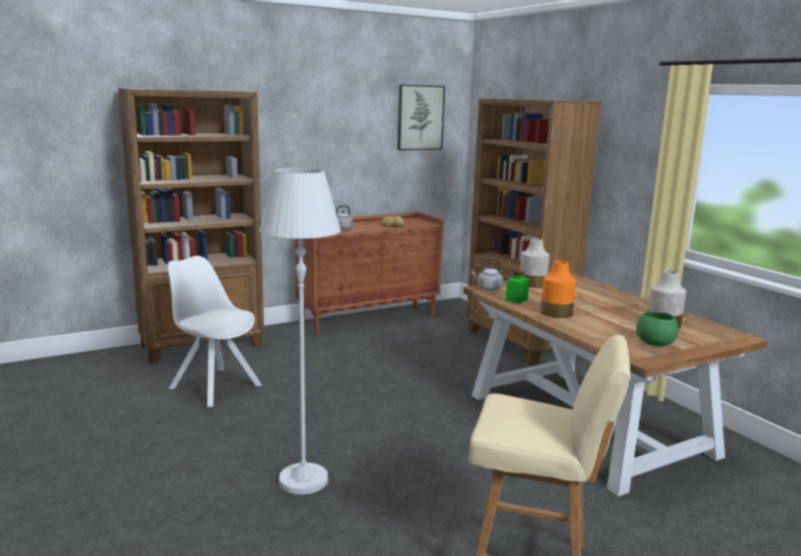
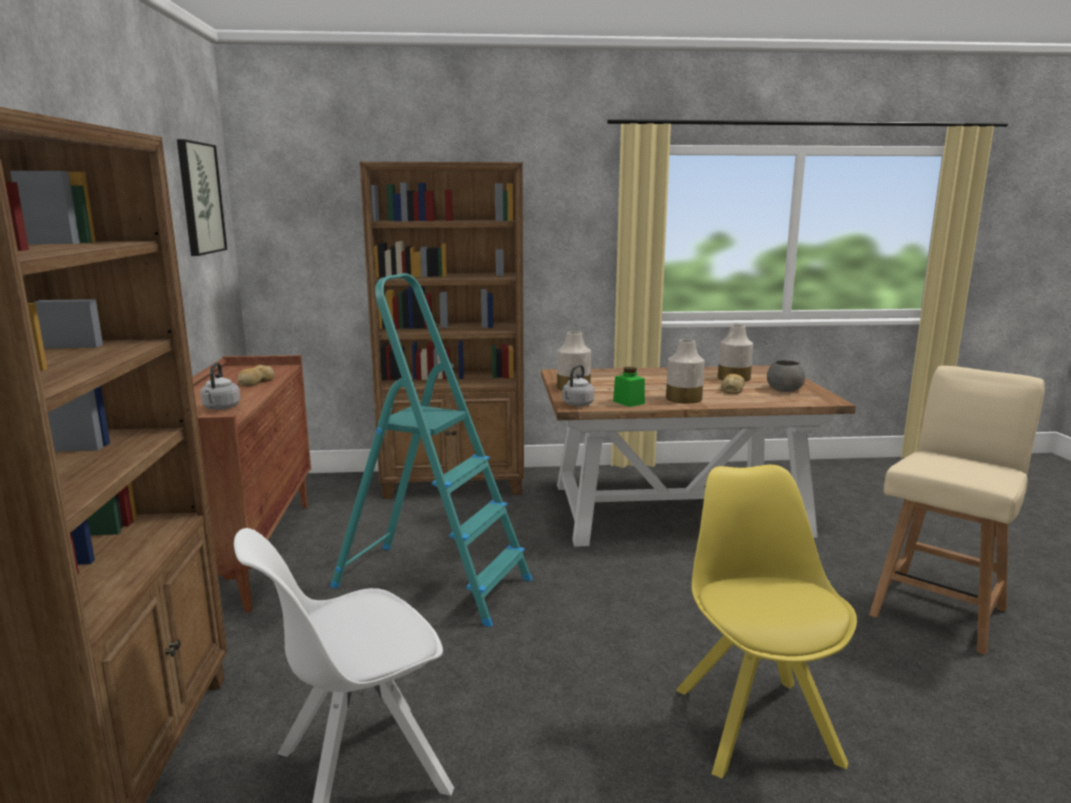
camera: 65 degrees left, 0 degrees up
(303, 480) = (755, 723): white floor lamp -> yellow chair
(380, 366) = (433, 583): none -> turquoise step ladder
(556, 312) = (683, 398): orange vase -> beige vase
(616, 325) = (732, 389): none -> bread
(654, 342) = (784, 389): green bowl -> grey bowl

